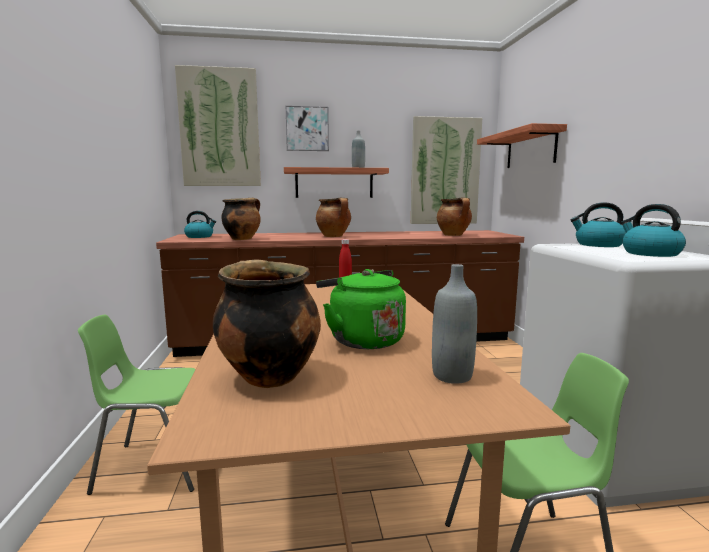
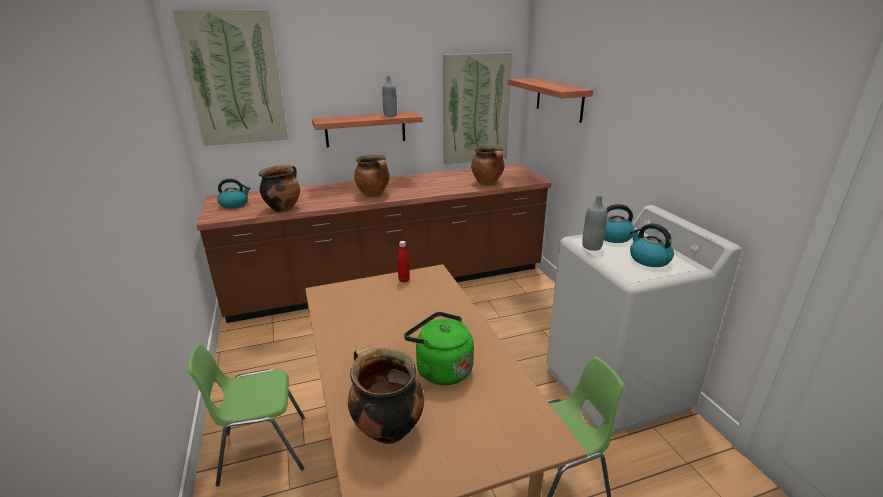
camera: 10 degrees left, 15 degrees up
(307, 129) = (332, 74): picture -> none
(452, 376) = (512, 410): grey bottle -> grey bottle (591, 247)

